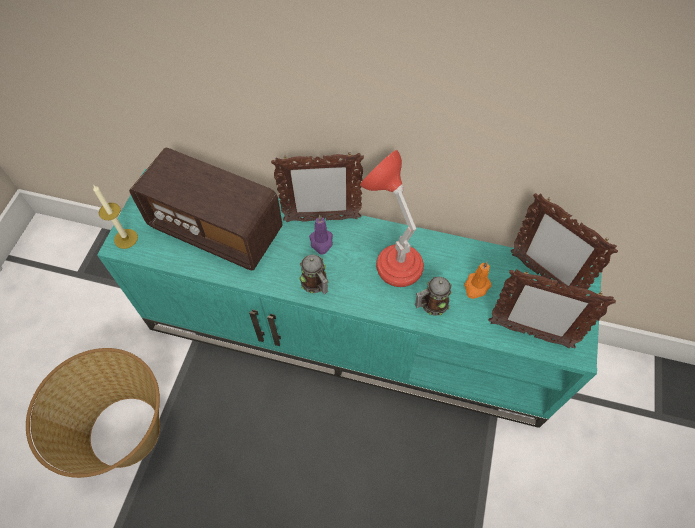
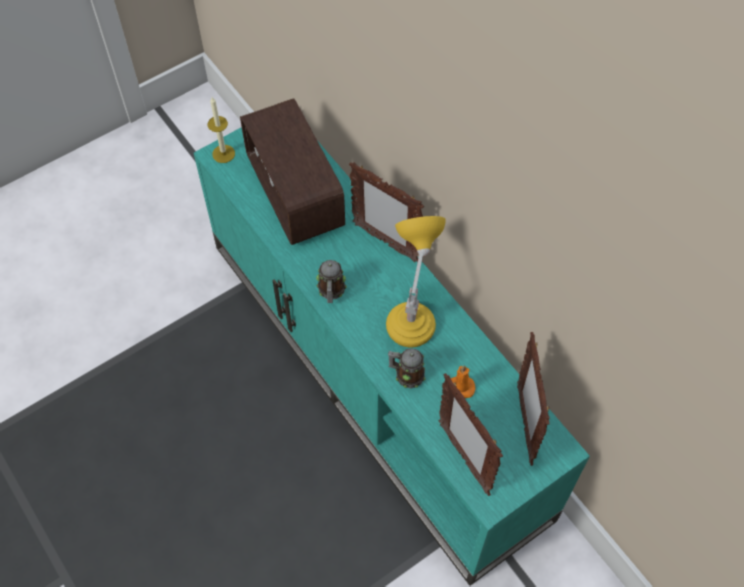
camera: 40 degrees right, 0 degrees up
(123, 432) = (132, 316): basket -> none
(321, 242) = (367, 261): purple candle -> none
(391, 257) = (412, 313): red table lamp -> yellow table lamp

